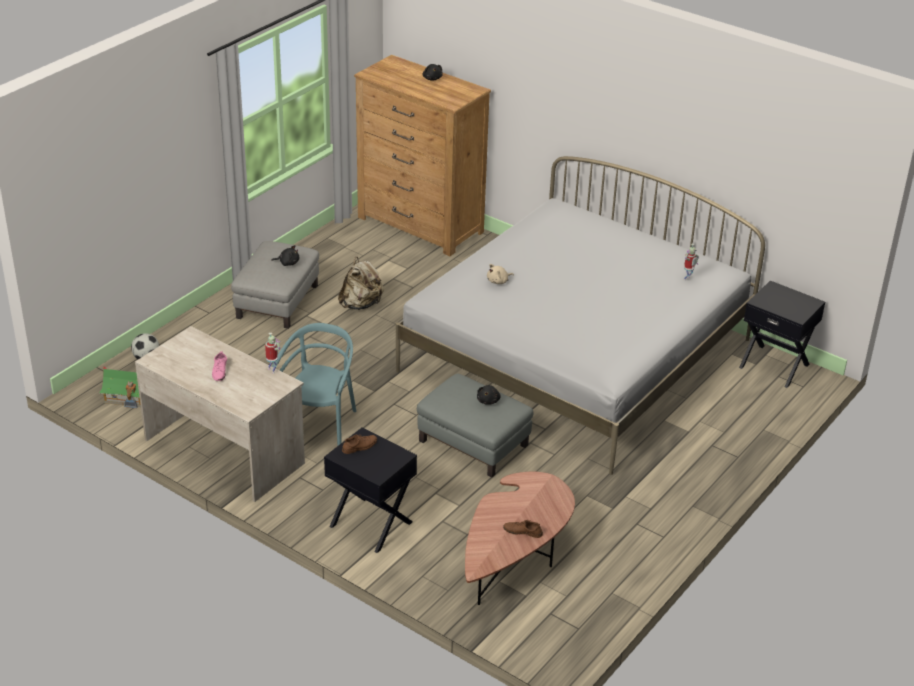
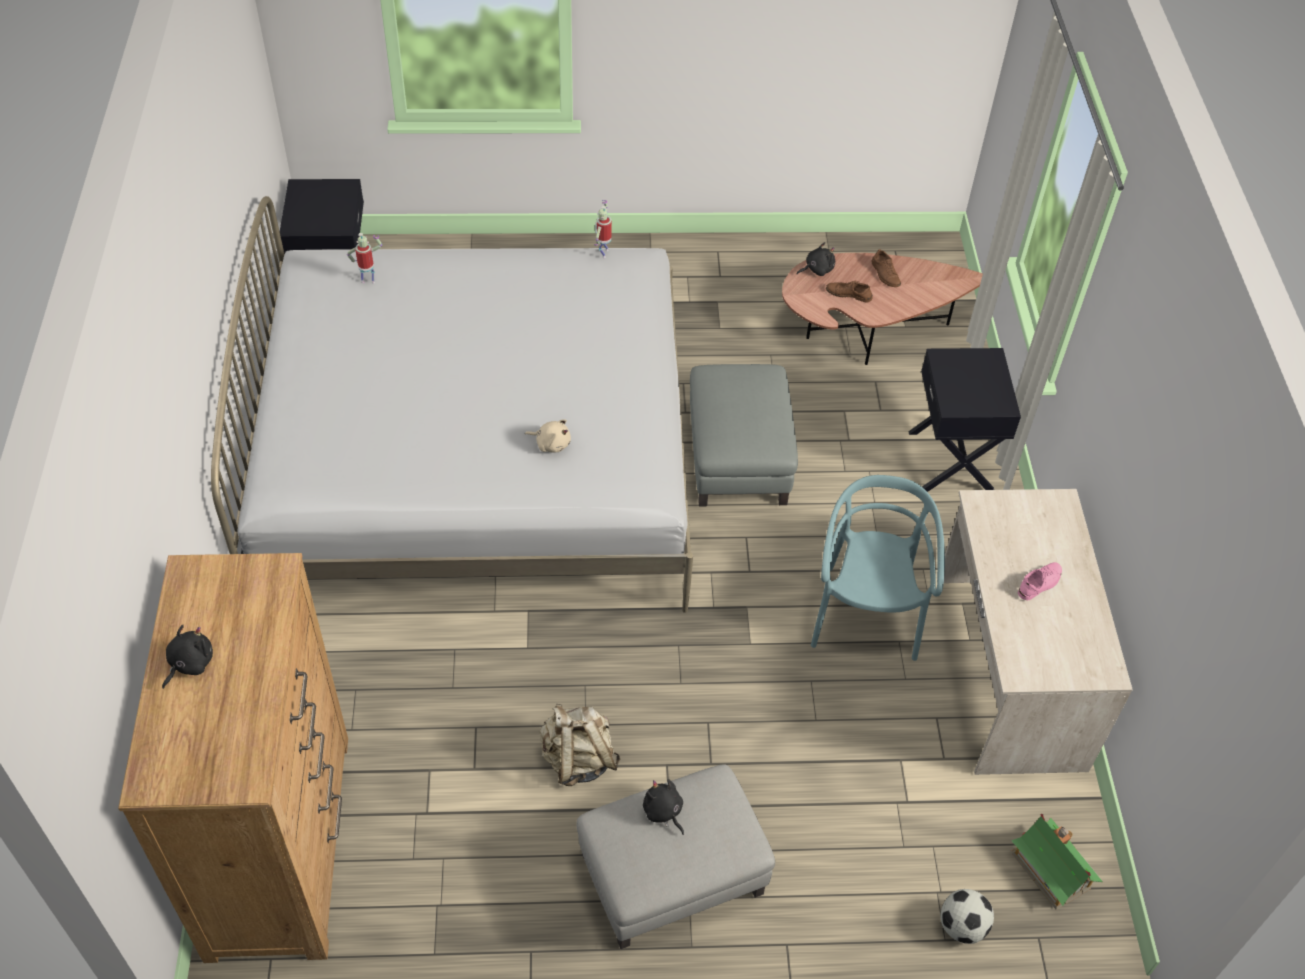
camera: 130 degrees left, 15 degrees up
(272, 370) = (975, 534): toy robot -> toy robot (603, 253)
(319, 426) = (866, 614): turquoise chair -> turquoise chair turned 120 degrees clockwise
(359, 446) = (971, 398): brown shoe -> brown shoe (848, 294)
(488, 400) = (730, 397): black plush toy -> black plush toy (817, 269)

